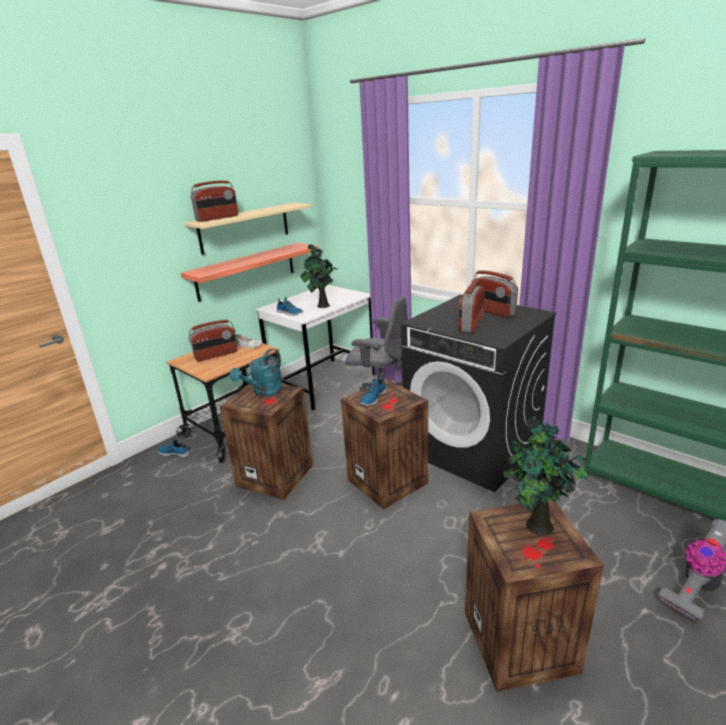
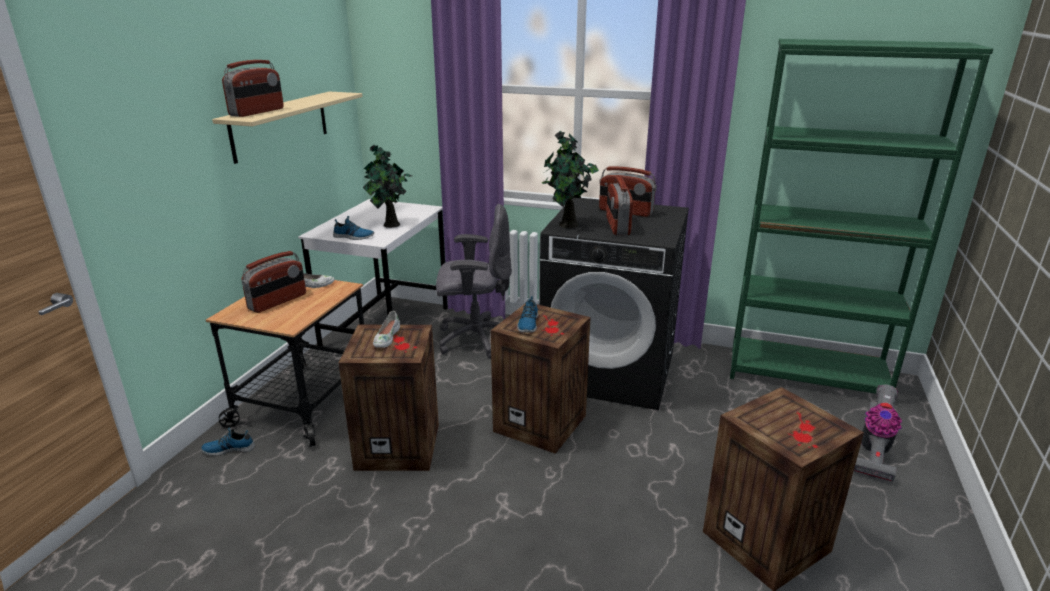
camera: 25 degrees left, 0 degrees up
(246, 271) = (284, 185): shelf -> none
(264, 392) = (386, 338): turquoise watering can -> white shoe
(537, 526) = (789, 414): potted plant -> potted plant (567, 225)

